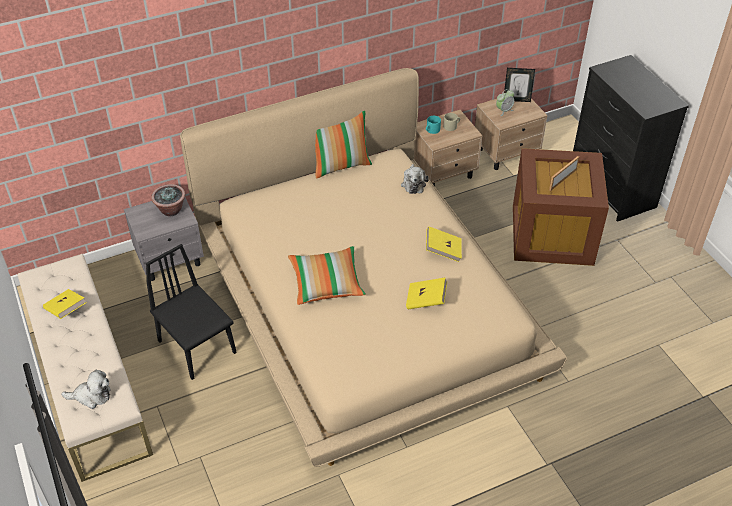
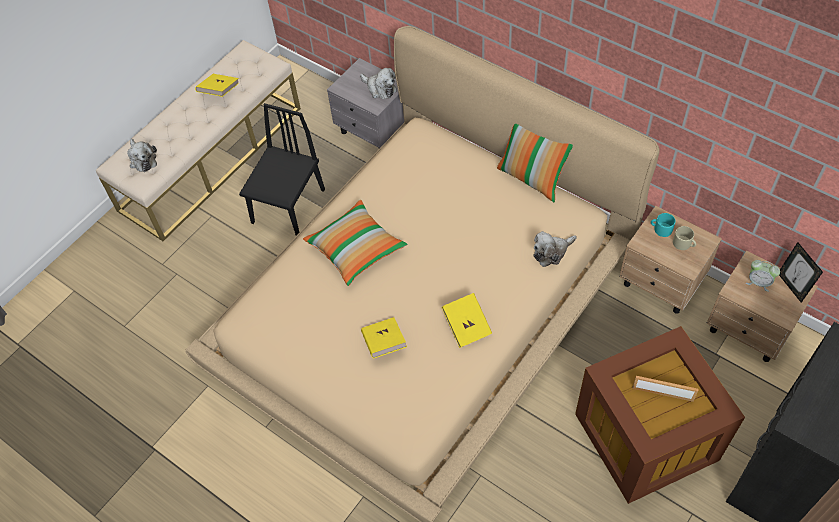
camera: 65 degrees right, 10 degrees up
(171, 210) = (380, 88): potted plant -> plush toy

